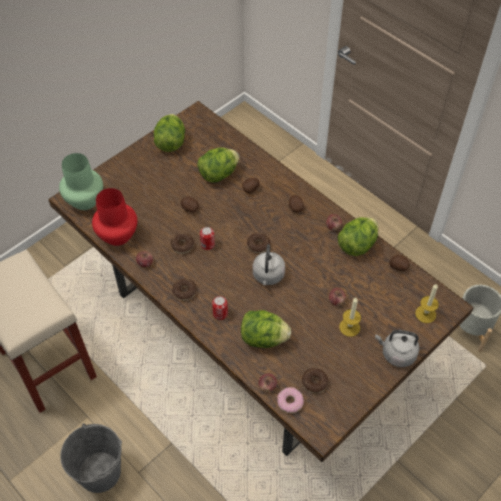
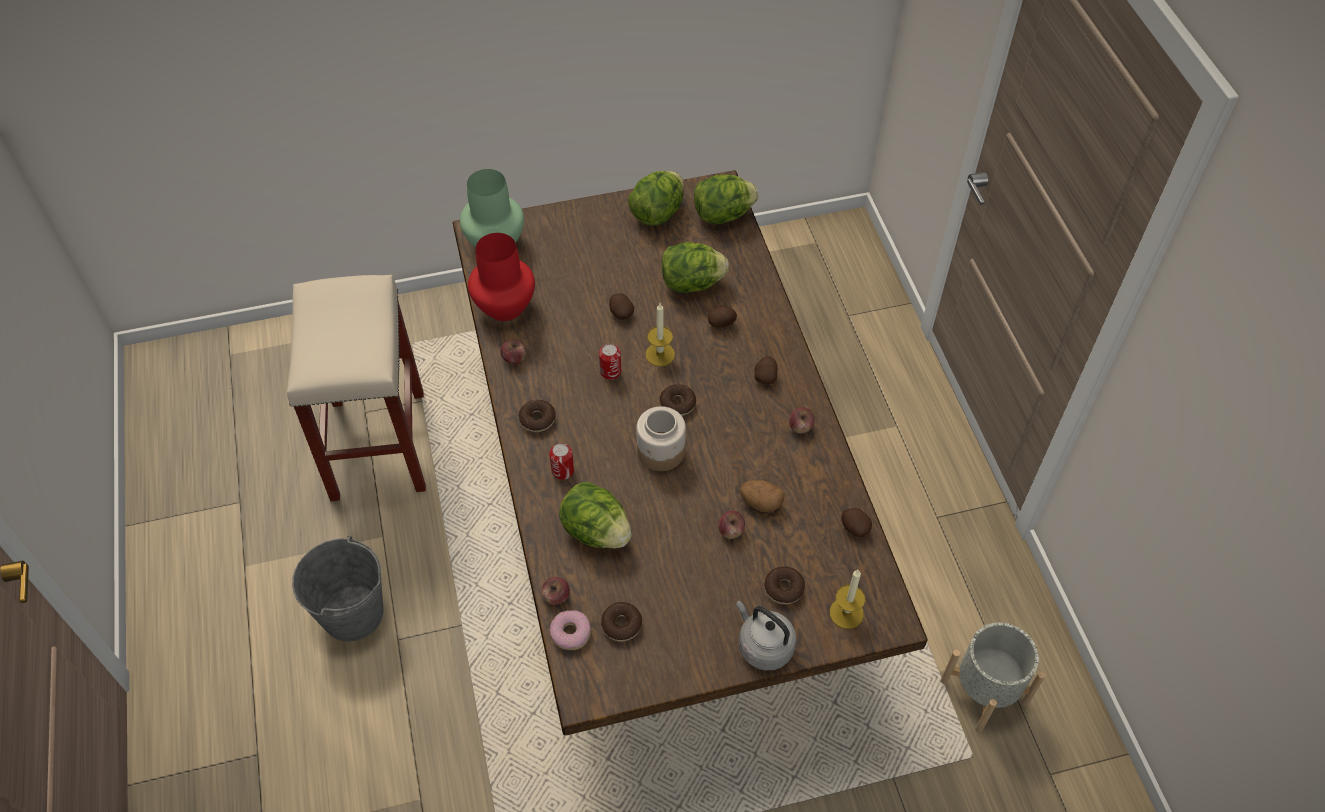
camera: 30 degrees right, 0 degrees up
(182, 245) = (577, 358): donut -> donut (784, 588)
(268, 276) = (661, 452): grey kettle -> jar
(341, 277) = (760, 502): none -> potato
(349, 327) = (723, 576): candle -> candle (660, 354)
(357, 245) = (816, 468): lettuce -> lettuce (723, 215)

